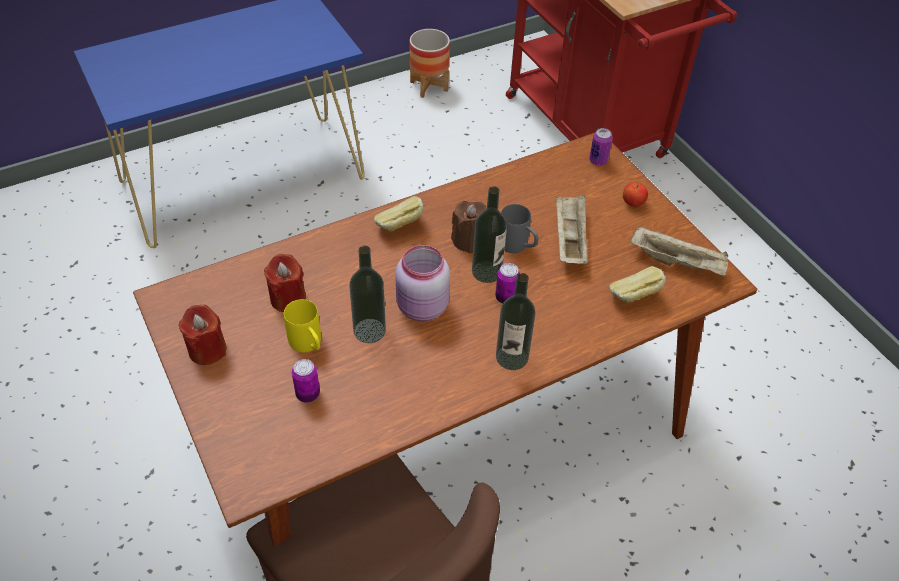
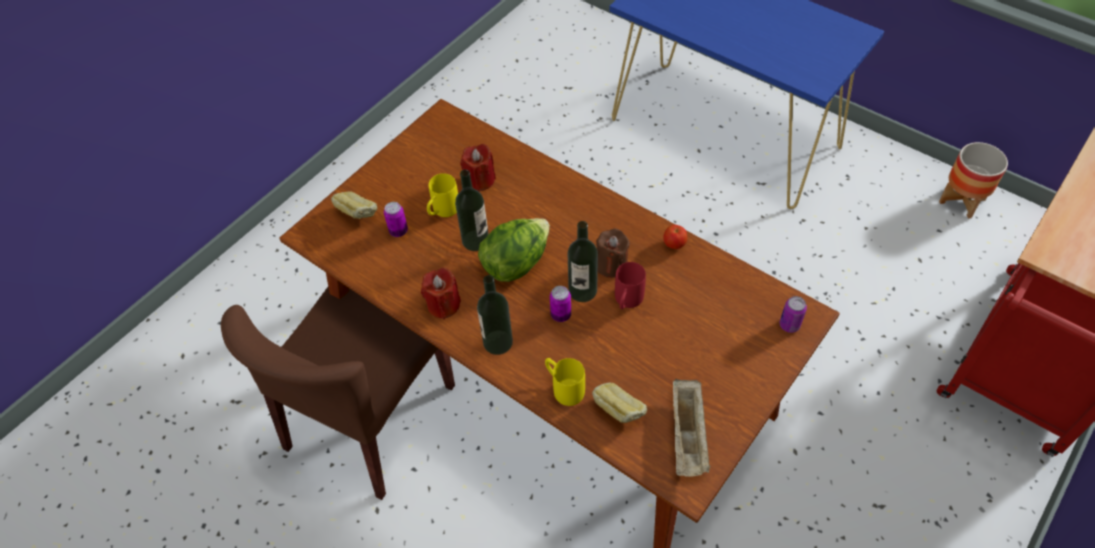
camera: 70 degrees right, 5 degrees up
(207, 350) = (409, 160): red candle -> red candle (443, 305)
(400, 227) = (596, 213): bread -> bread (357, 215)
(421, 308) = (516, 263): pink jar -> lettuce
(518, 246) = (627, 302): grey mug -> red mug
(569, 239) = (661, 337): beige tray -> none
(590, 326) = (563, 387): none -> yellow mug
(632, 203) = (747, 373): apple -> apple (674, 244)

